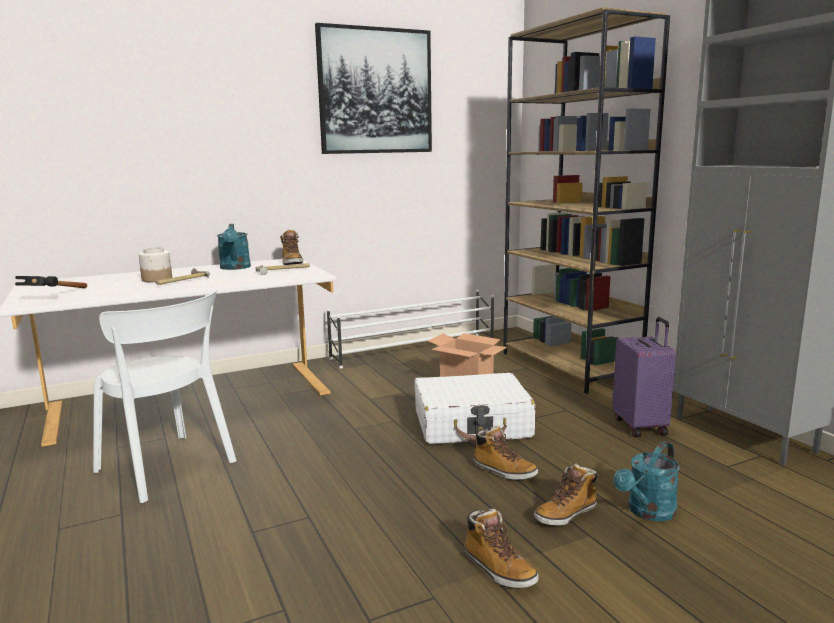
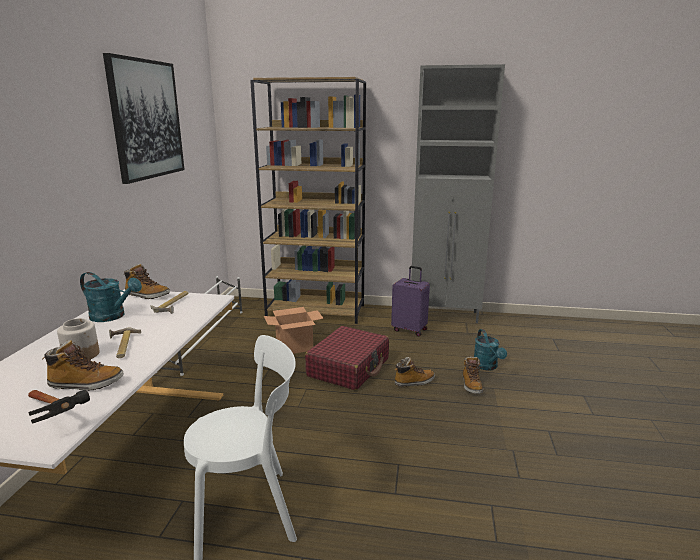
camera: 55 degrees left, 5 degrees up
(472, 425) = (349, 367): white suitcase -> red suitcase
(498, 569) = (503, 423): boot -> boot (86, 384)

